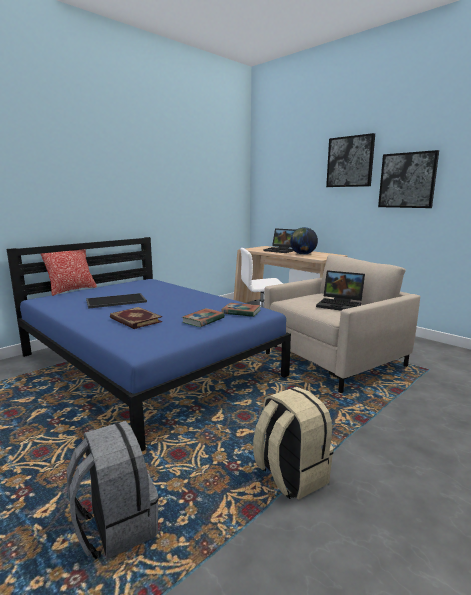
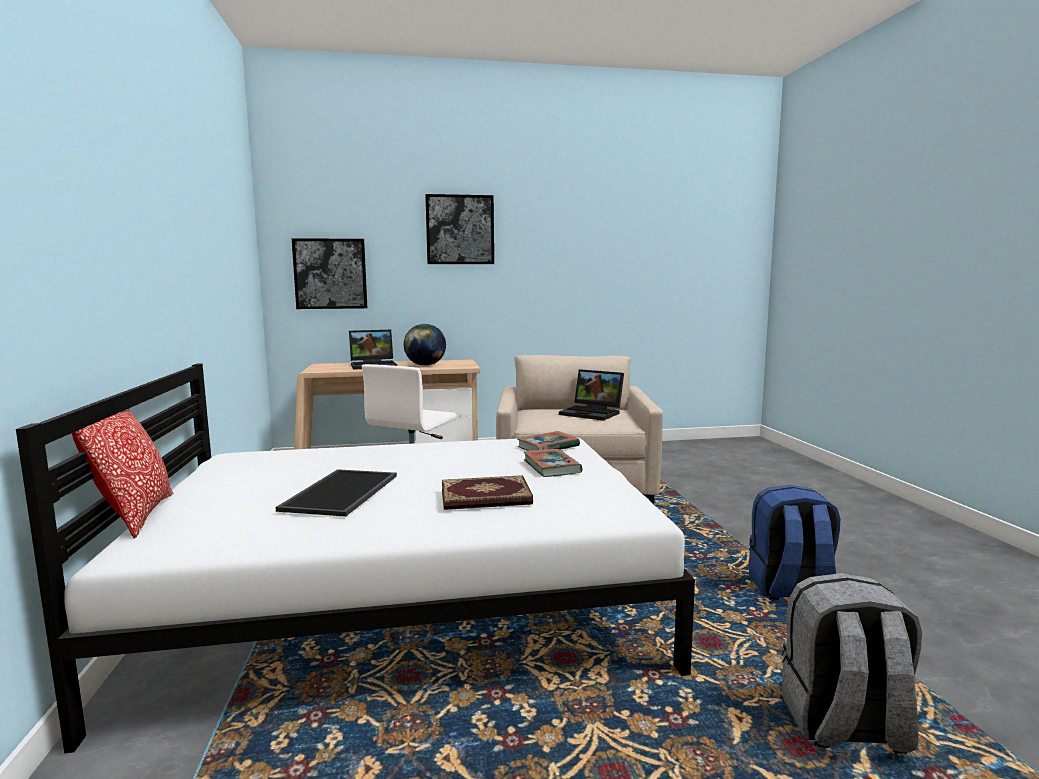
camera: 55 degrees left, 5 degrees down
(148, 365) = (405, 601): blue bed -> white bed
(290, 475) = (790, 590): beige backpack -> blue backpack
(341, 305) = (593, 413): laptop -> laptop turned 60 degrees clockwise
(407, 180) = (540, 258): picture -> picture (330, 274)

